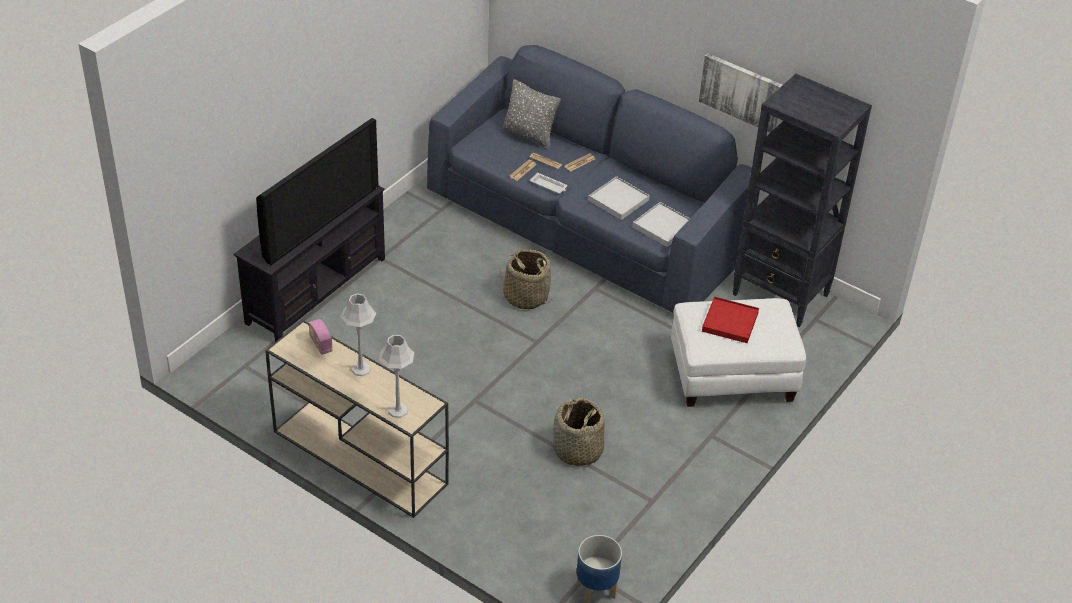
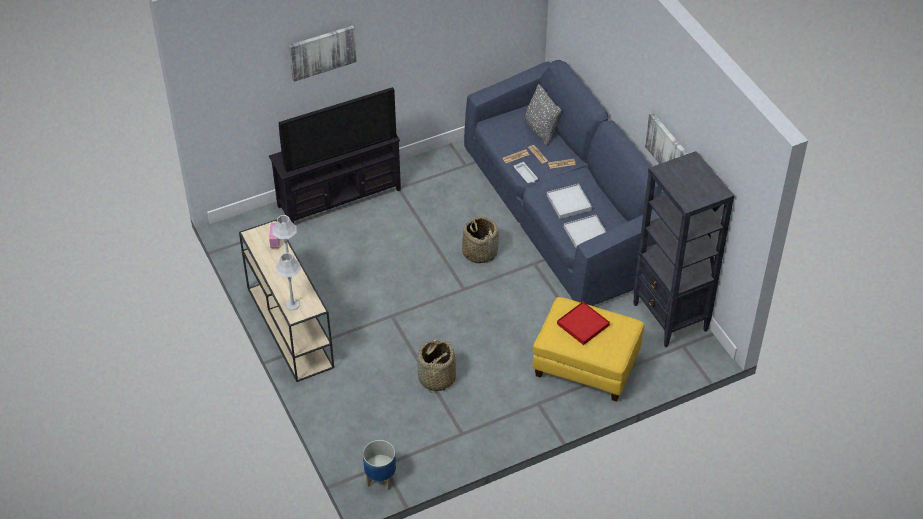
camera: 30 degrees right, 5 degrees up
(281, 92) = (322, 52): none -> picture
(731, 376) = (585, 365): white ottoman -> yellow ottoman

